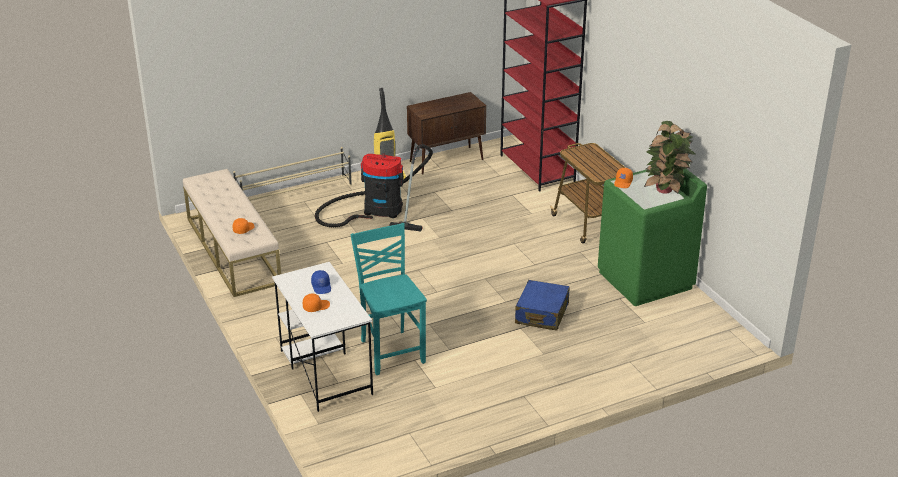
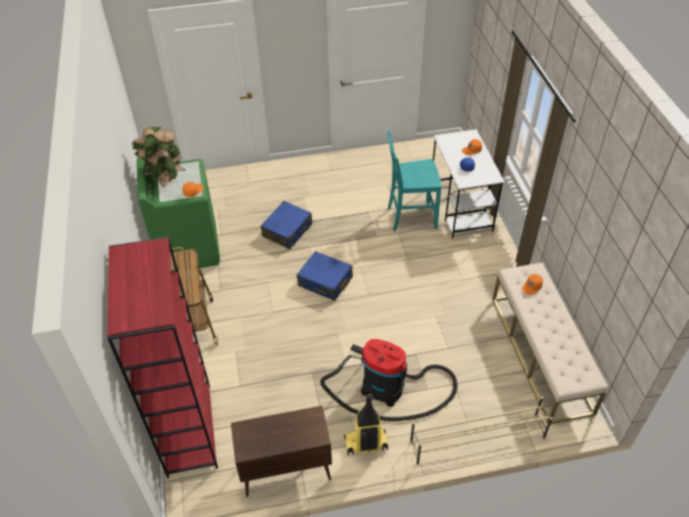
camera: 165 degrees left, 15 degrees up
(391, 351) = (410, 217): turquoise chair -> turquoise chair turned 90 degrees clockwise
(471, 273) = (325, 282): none -> blue suitcase

